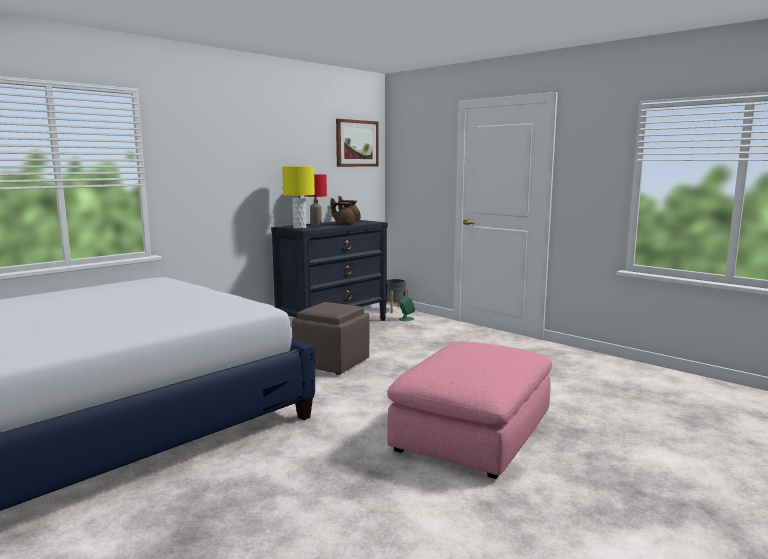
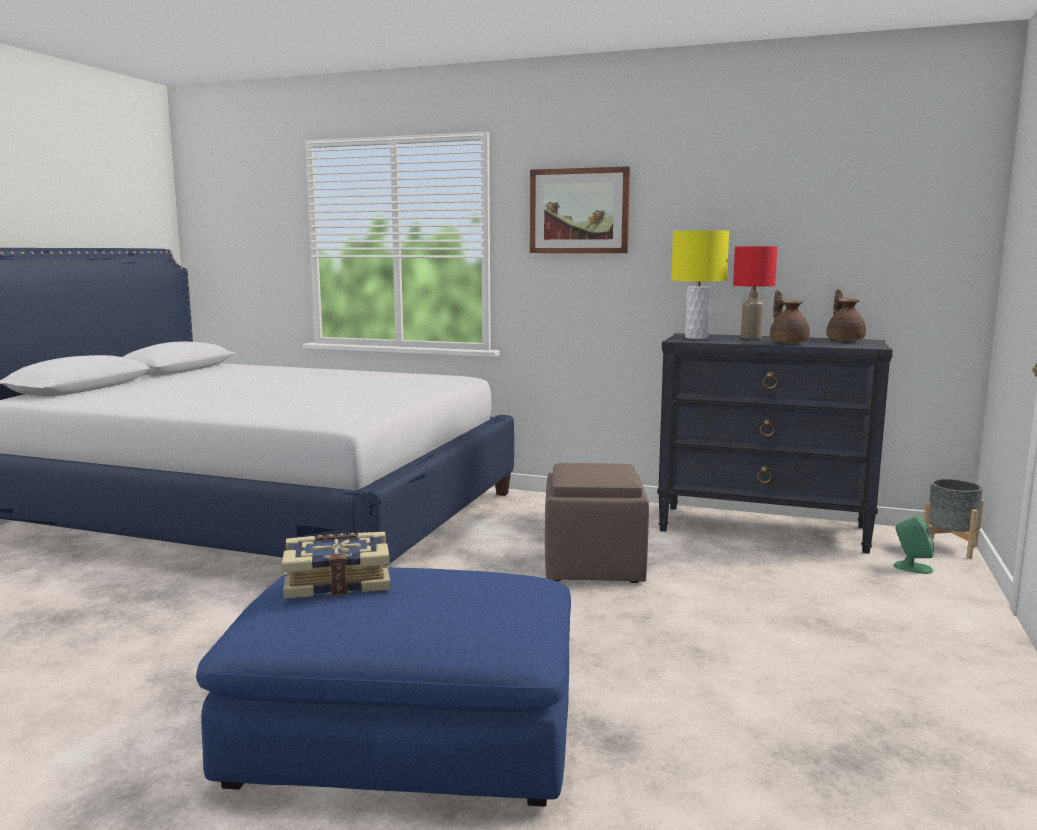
camera: 65 degrees right, 0 degrees up
(357, 143) = (911, 184): picture -> picture (579, 211)
(449, 367) = (337, 581): none -> book
(473, 432) = (404, 735): pink ottoman -> blue ottoman

